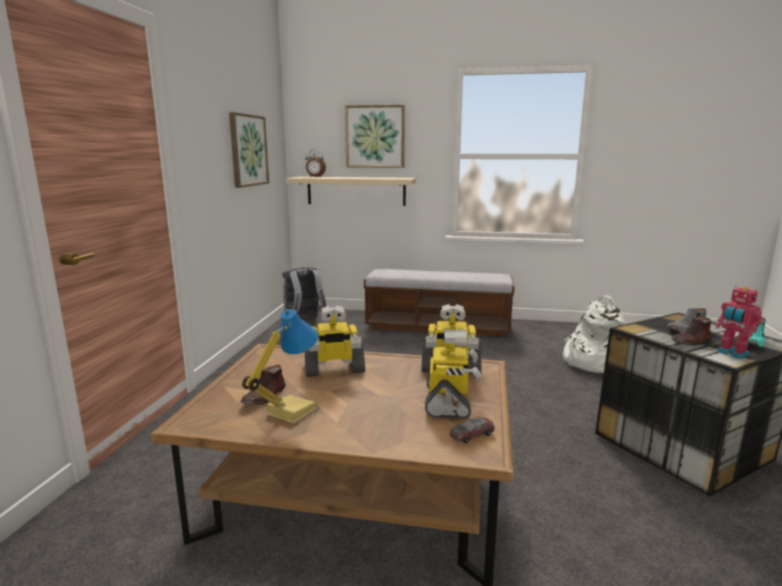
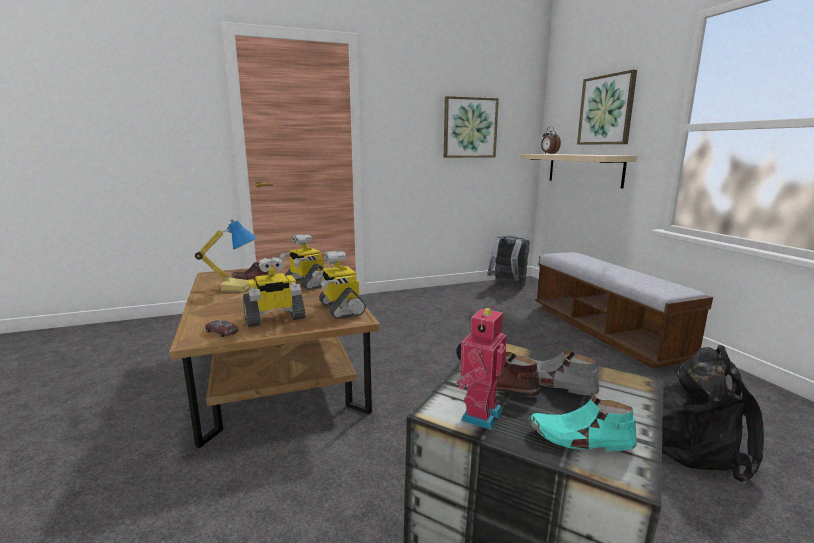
camera: 60 degrees right, 0 degrees up
(591, 362) = (696, 442): white backpack -> black backpack

